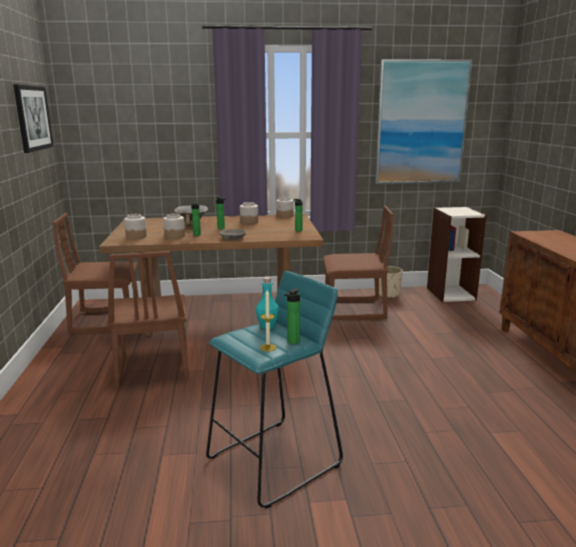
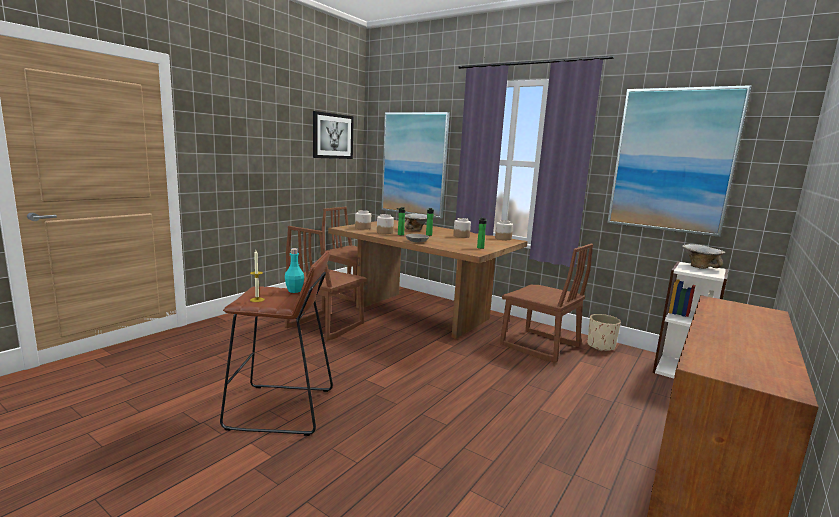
camera: 40 degrees right, 5 degrees down
(145, 145) = (414, 164): none -> picture
(275, 461) = (281, 409): turquoise stool -> brown stool
(292, 342) = (277, 303): bottle -> none
(454, 209) = (699, 267): none -> bowl

